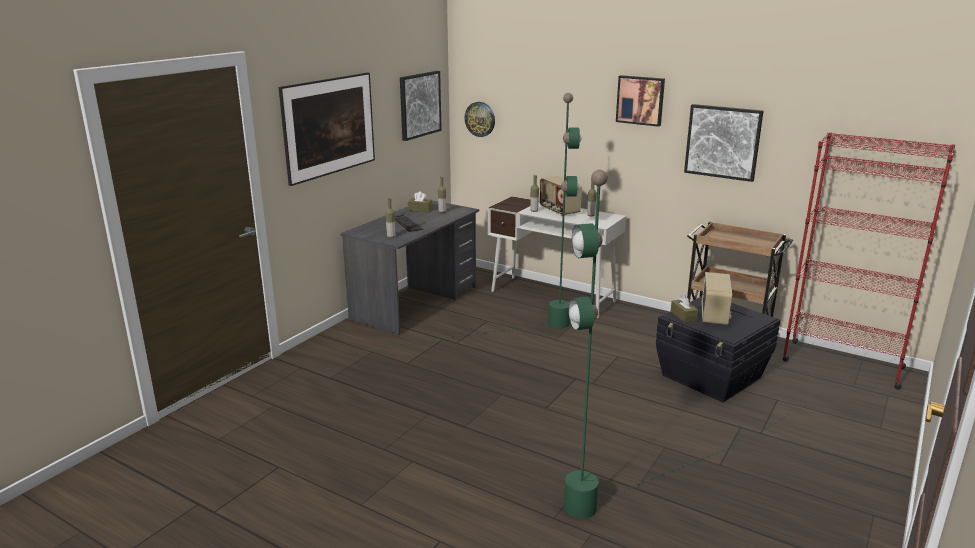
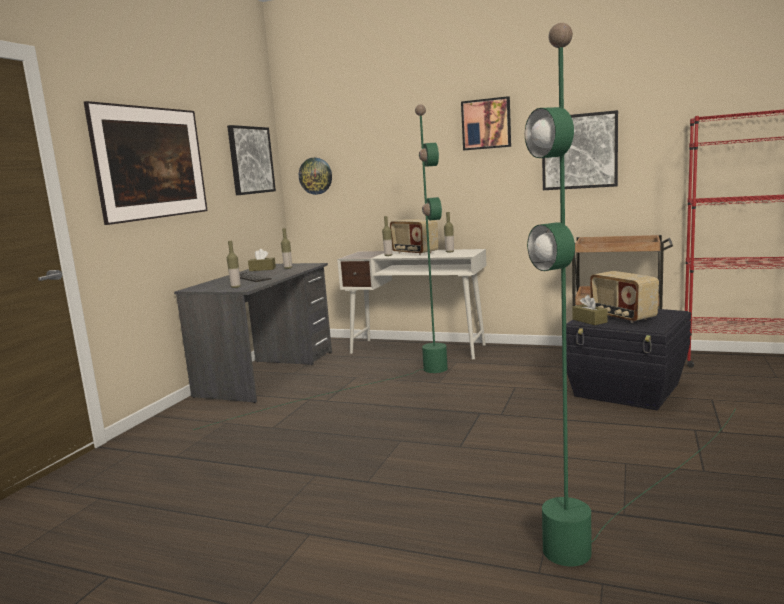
camera: 10 degrees left, 10 degrees down
(714, 316) = (622, 317): radio -> radio turned 150 degrees clockwise

